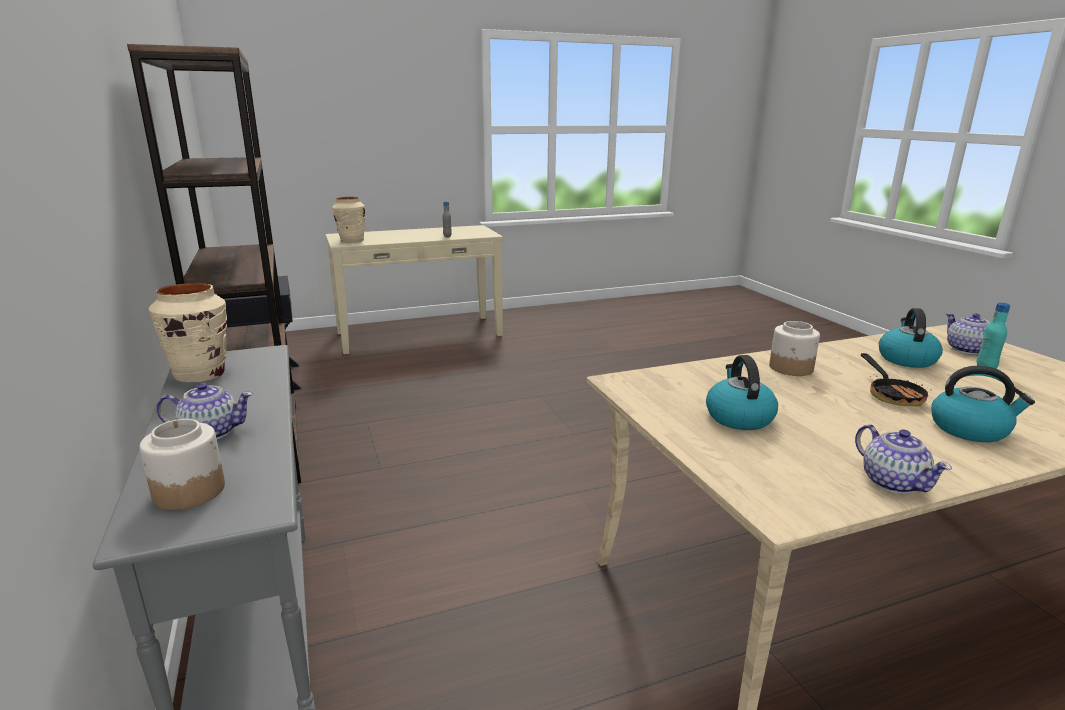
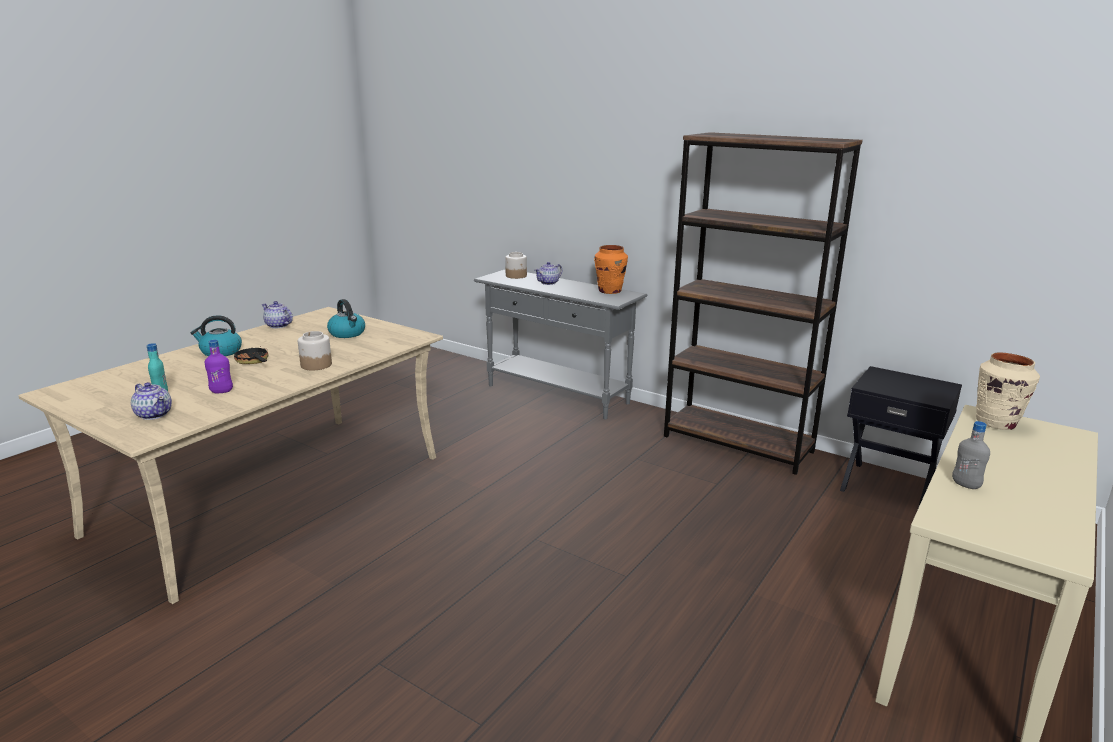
camera: 145 degrees right, 0 degrees up
(201, 374) = (610, 291): beige vase -> orange vase
(906, 359) = (221, 391): kettle -> purple bottle

